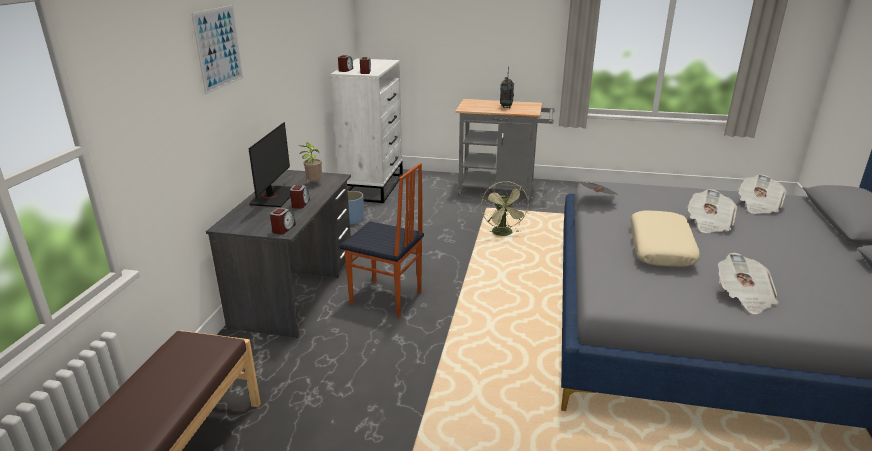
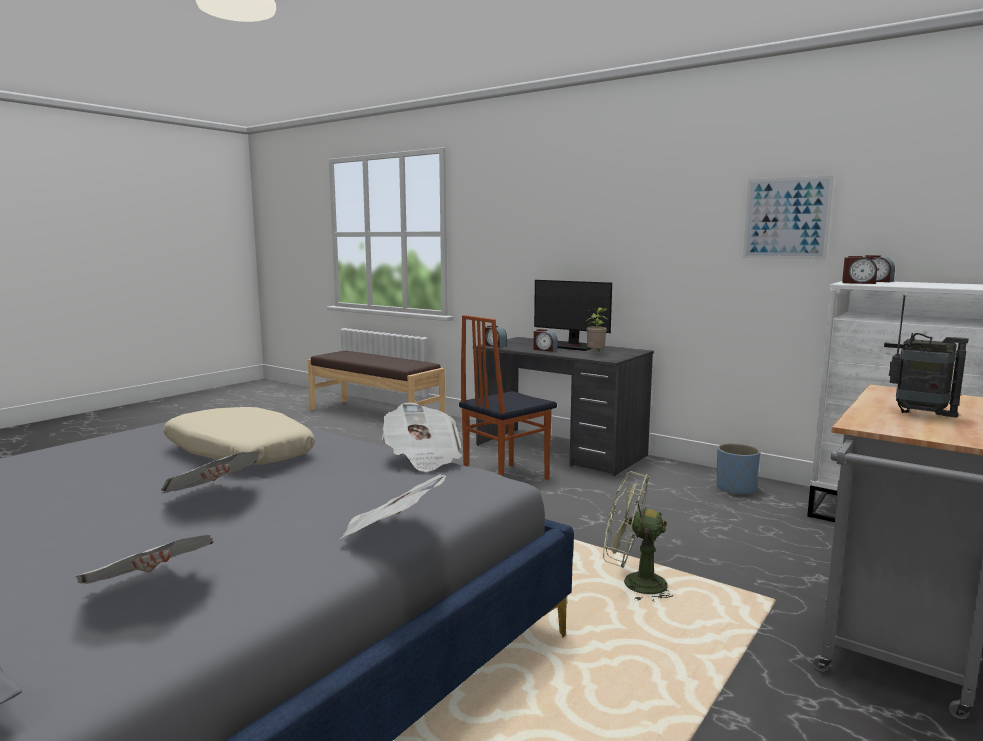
camera: 115 degrees right, 15 degrees down
(218, 48) = (579, 198): picture -> picture (786, 218)
(744, 297) = (86, 453): newspaper -> newspaper (391, 533)

